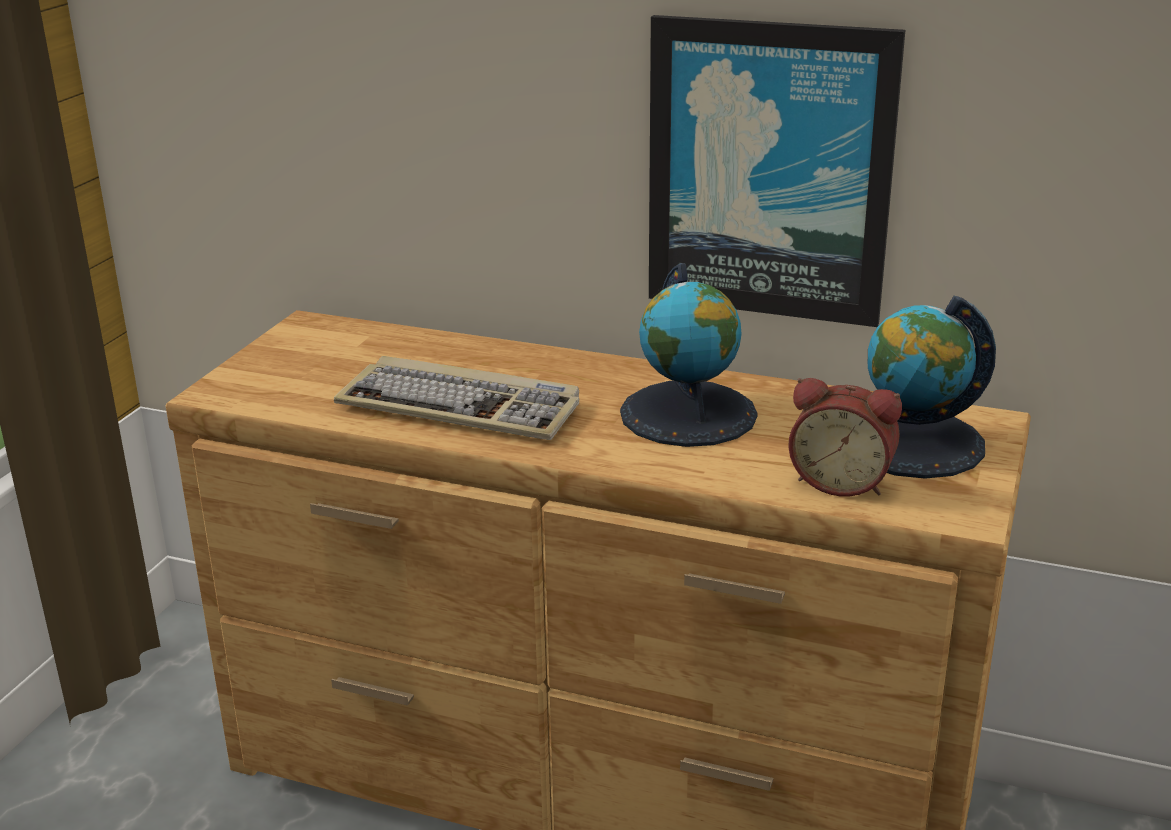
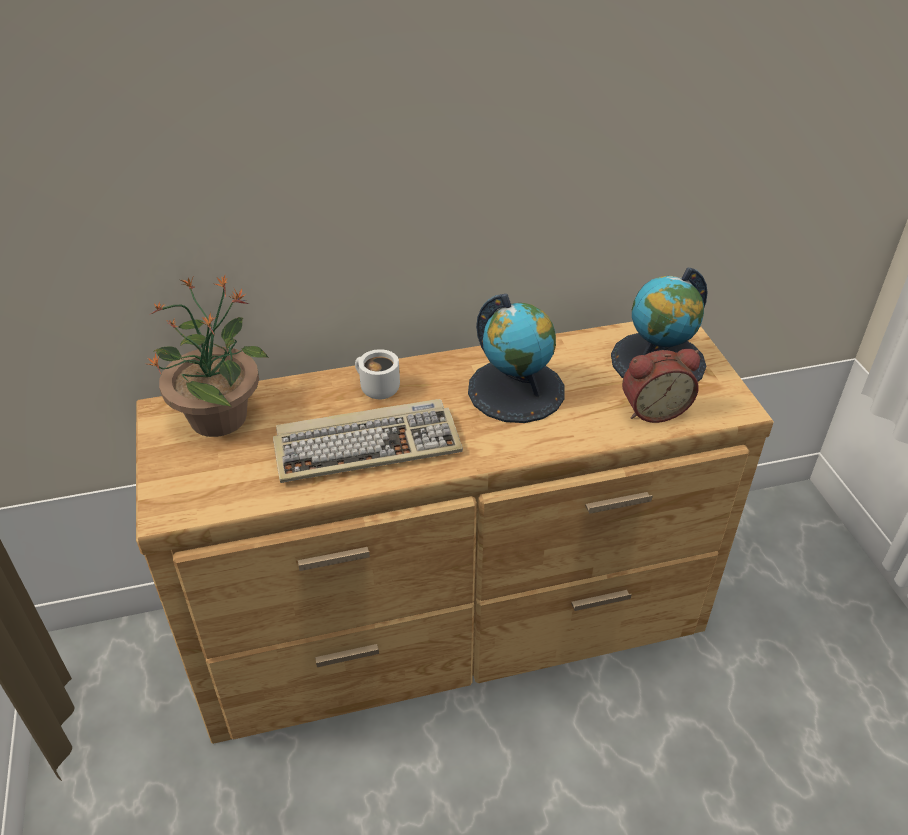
camera: 35 degrees left, 15 degrees up
(351, 342) = (220, 416): none -> potted plant
(531, 367) = (376, 389): none -> white mug
(769, 171) = (523, 204): picture -> none

